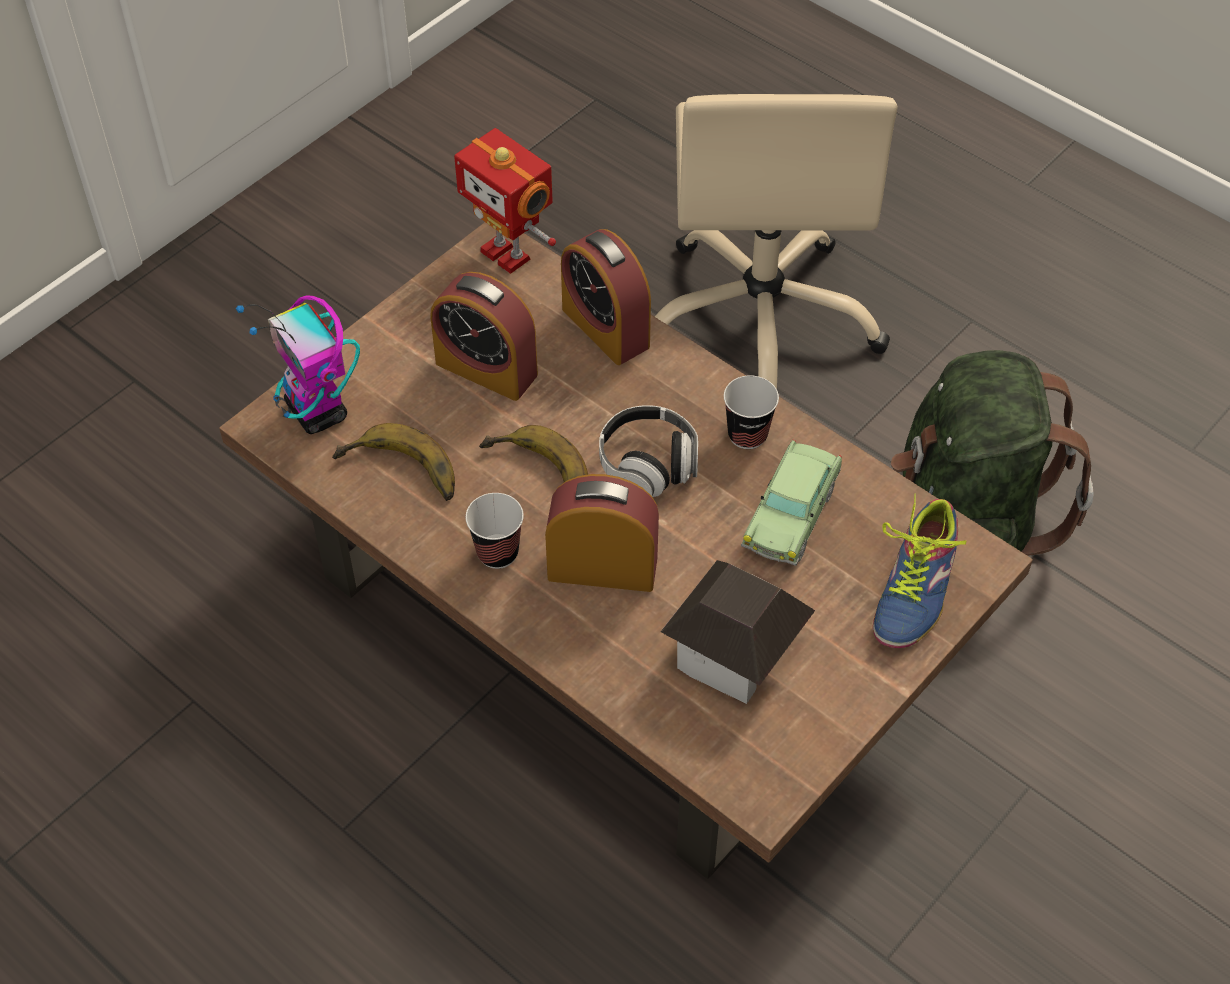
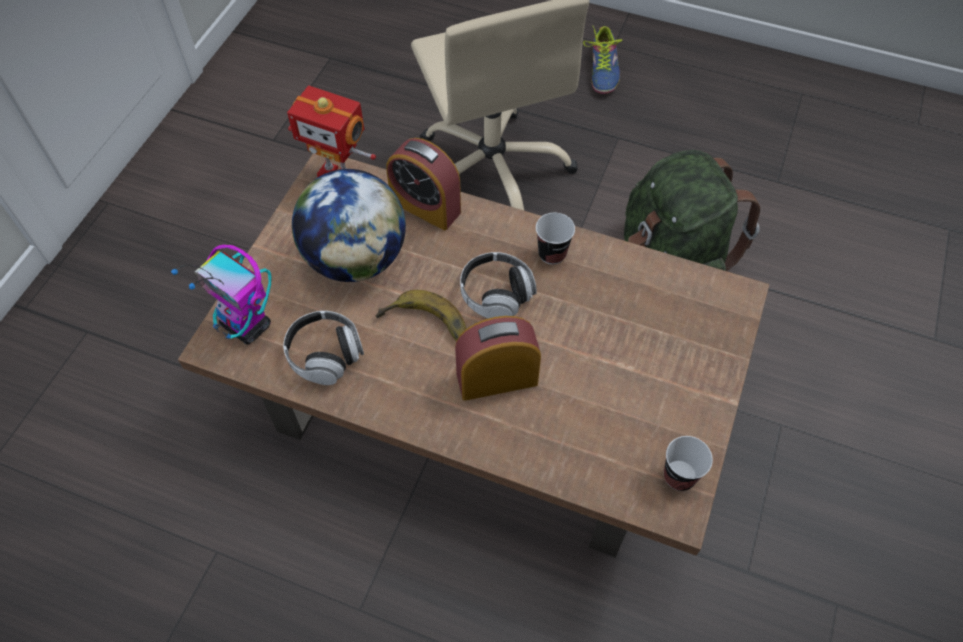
camera: 20 degrees left, 5 degrees up
(398, 475) = (325, 355): banana -> headphones
(486, 368) = (356, 258): alarm clock -> globe
(497, 553) = (419, 391): cup -> cup (679, 476)
(734, 655) = (613, 413): toy house -> none
(791, 514) = (605, 300): toy car -> none
(915, 588) = (707, 327): shoe -> shoe (603, 70)

